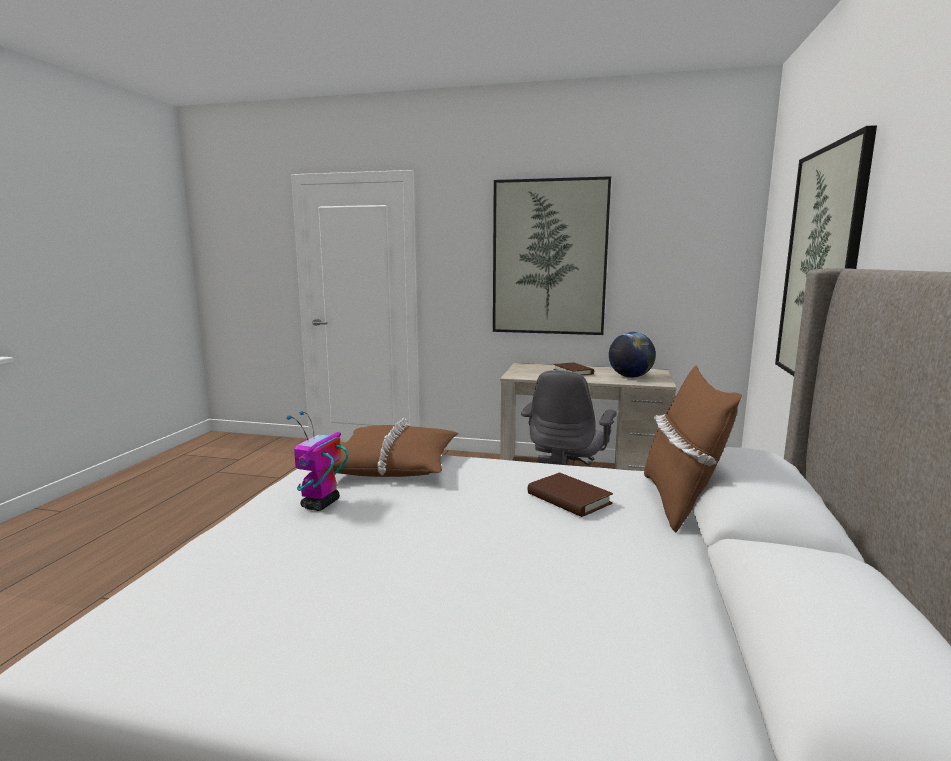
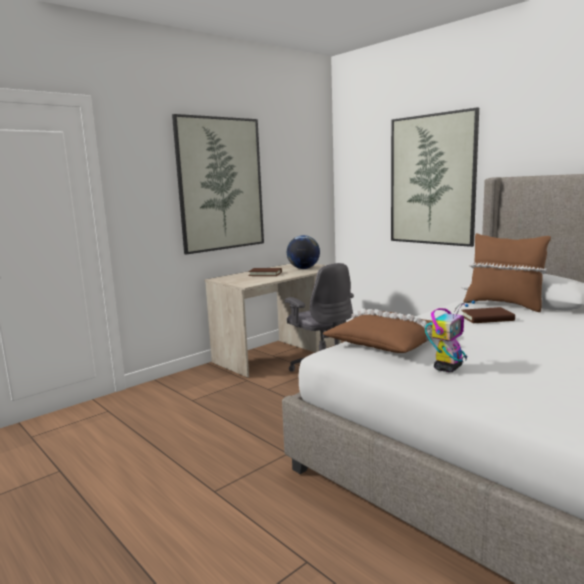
camera: 55 degrees left, 0 degrees up
(320, 504) = (448, 368): toy robot -> toy robot turned 105 degrees counterclockwise

